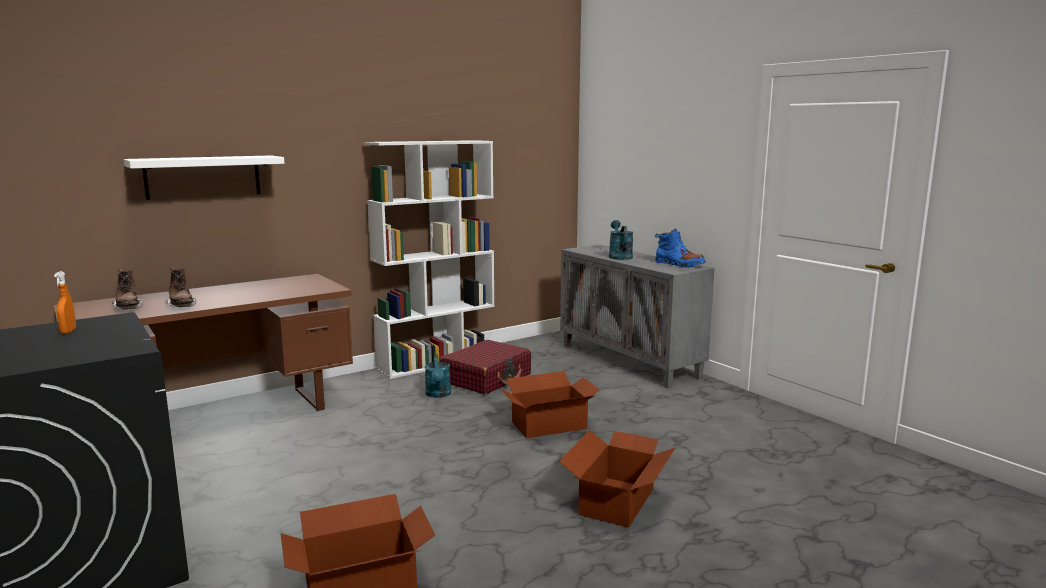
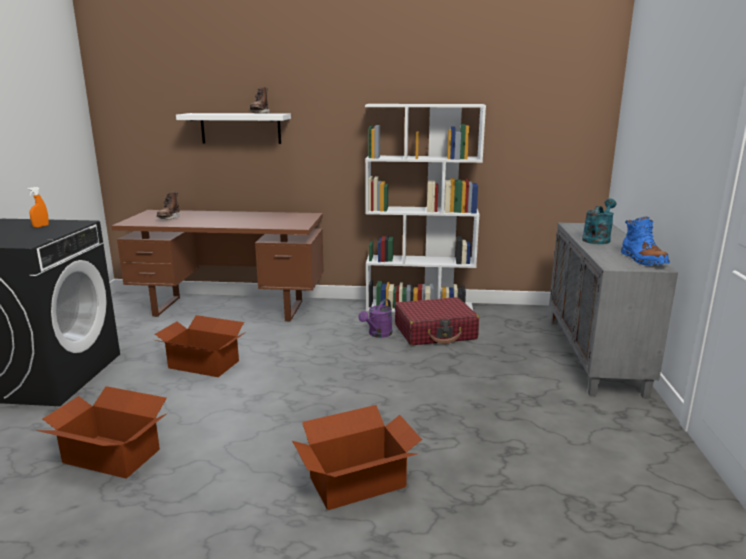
camera: 40 degrees right, 5 degrees up
(181, 306) = (193, 222): brown boot -> brown boot (259, 113)
(438, 395) = (378, 334): turquoise watering can -> purple watering can
(548, 425) = (417, 390): cardboard box -> cardboard box (204, 364)

